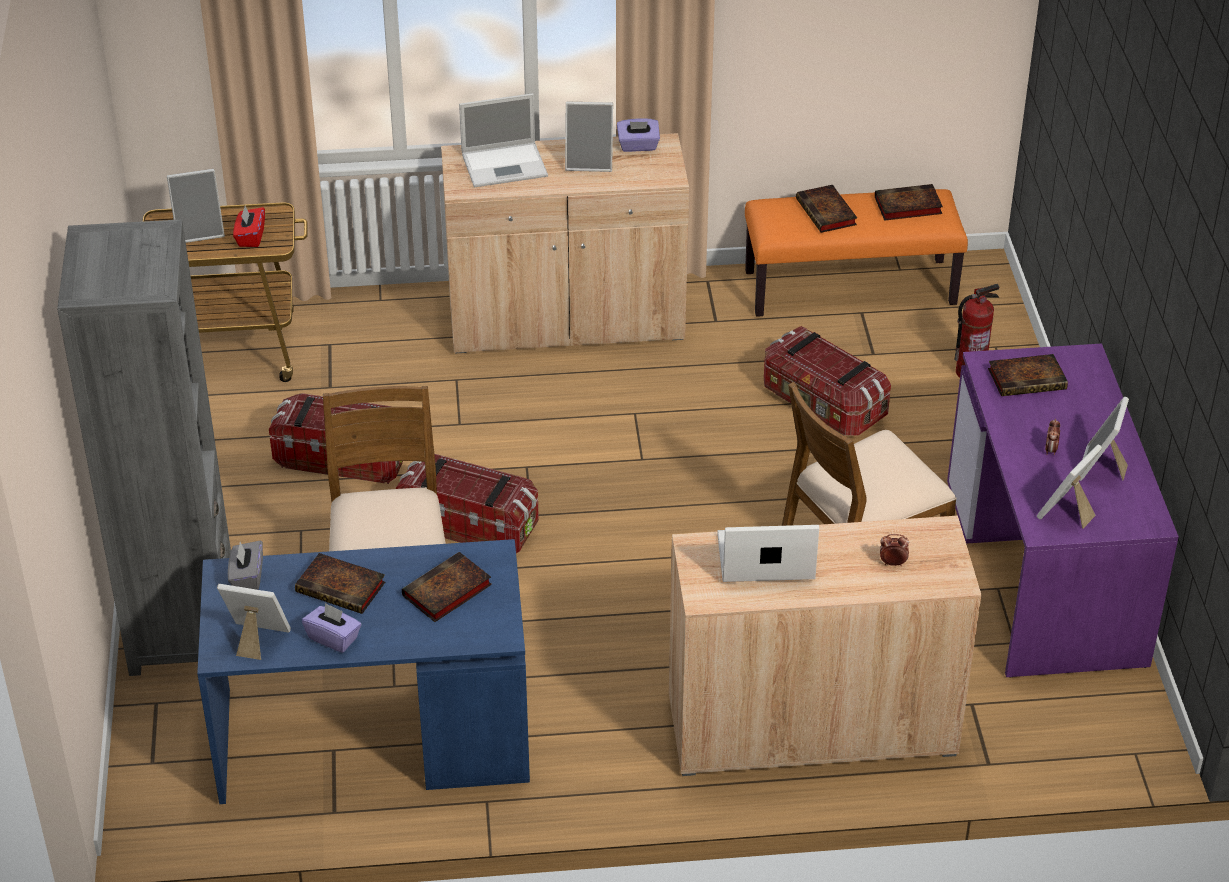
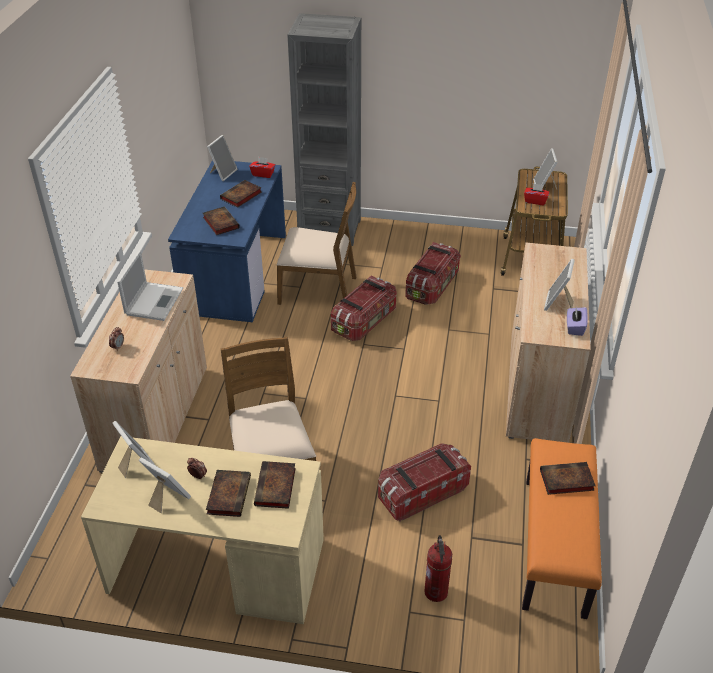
camera: 105 degrees right, 0 degrees up
(247, 577) = (263, 174): grey tissue box -> red tissue box
(333, 638) = (210, 191): purple tissue box -> none
(506, 165) = (560, 269): laptop -> none
(906, 206) = (569, 533): book -> book (228, 494)
(1047, 572) = (215, 567): purple desk -> beige desk

